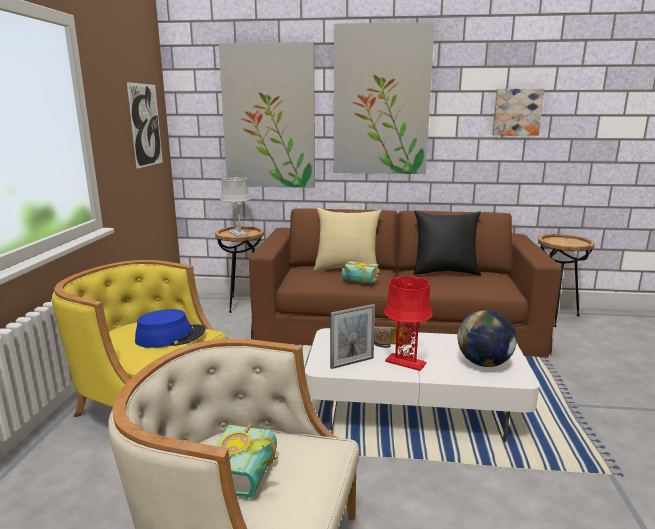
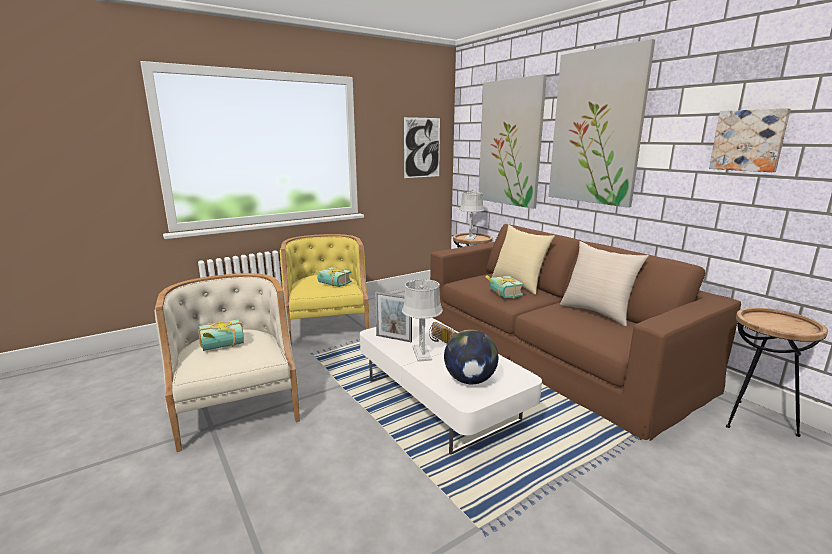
camera: 50 degrees right, 0 degrees up
(170, 336) = (332, 285): blue hat -> book
(405, 362) = (421, 353): red table lamp -> grey table lamp
(444, 272) = (597, 312): black pillow -> beige pillow

